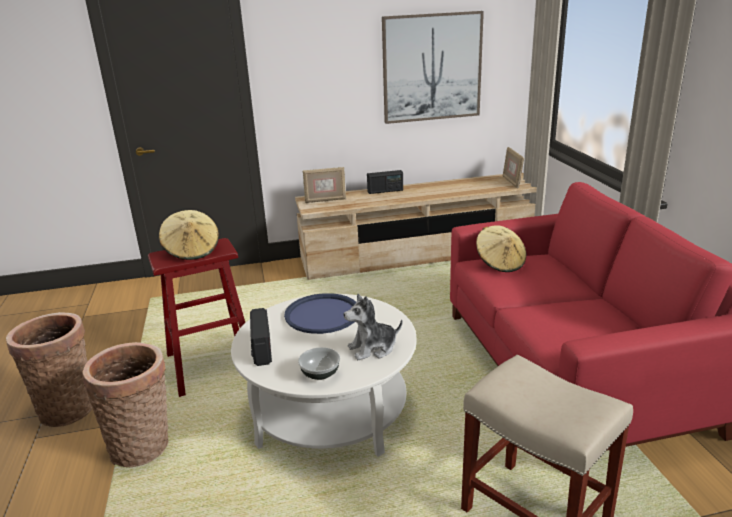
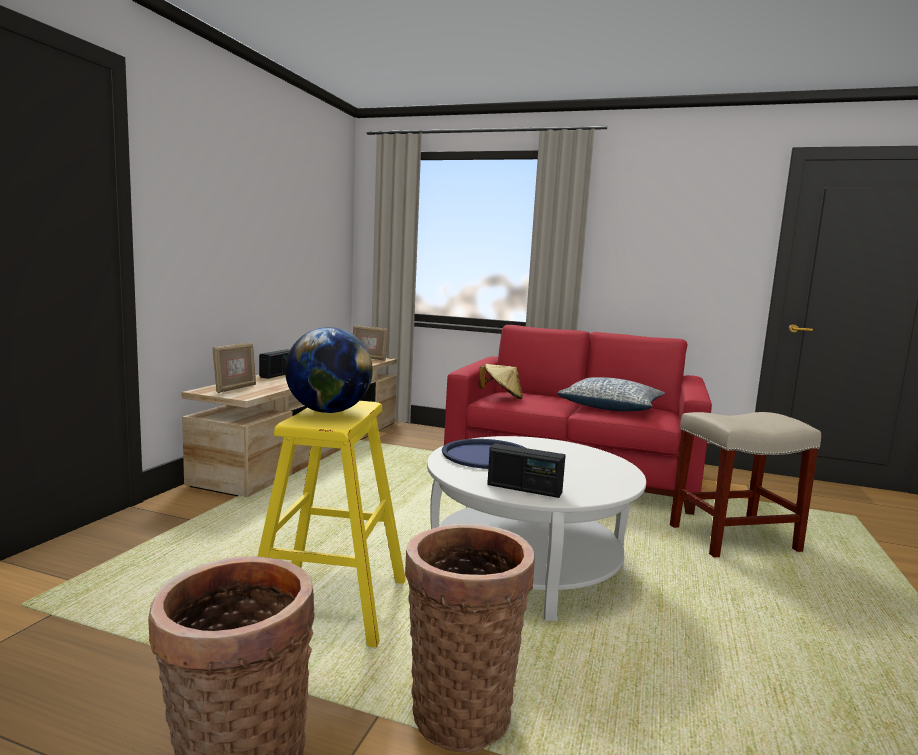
camera: 60 degrees left, 15 degrees down
(192, 251) = (328, 411): beige hat -> globe
(212, 364) = (330, 604): red stool -> yellow stool
(320, 374) = (606, 481): bowl -> none
(373, 348) = (581, 457): plush toy -> none
(432, 67) = (297, 237): picture -> none
(575, 316) = (611, 408): none -> pillow

